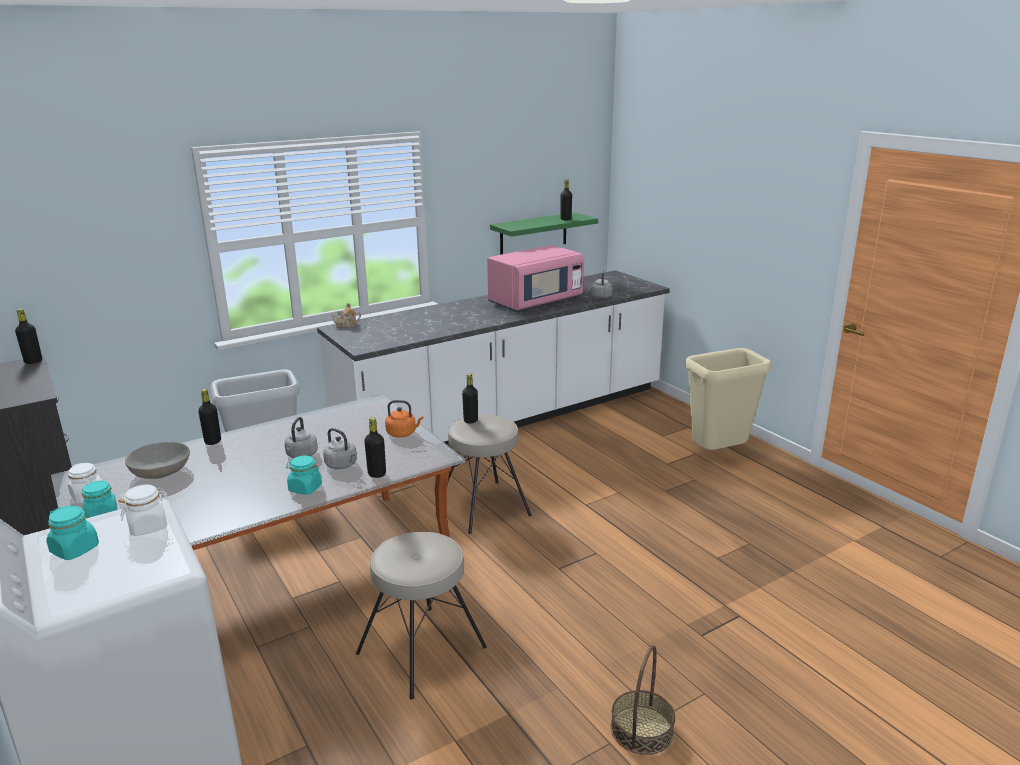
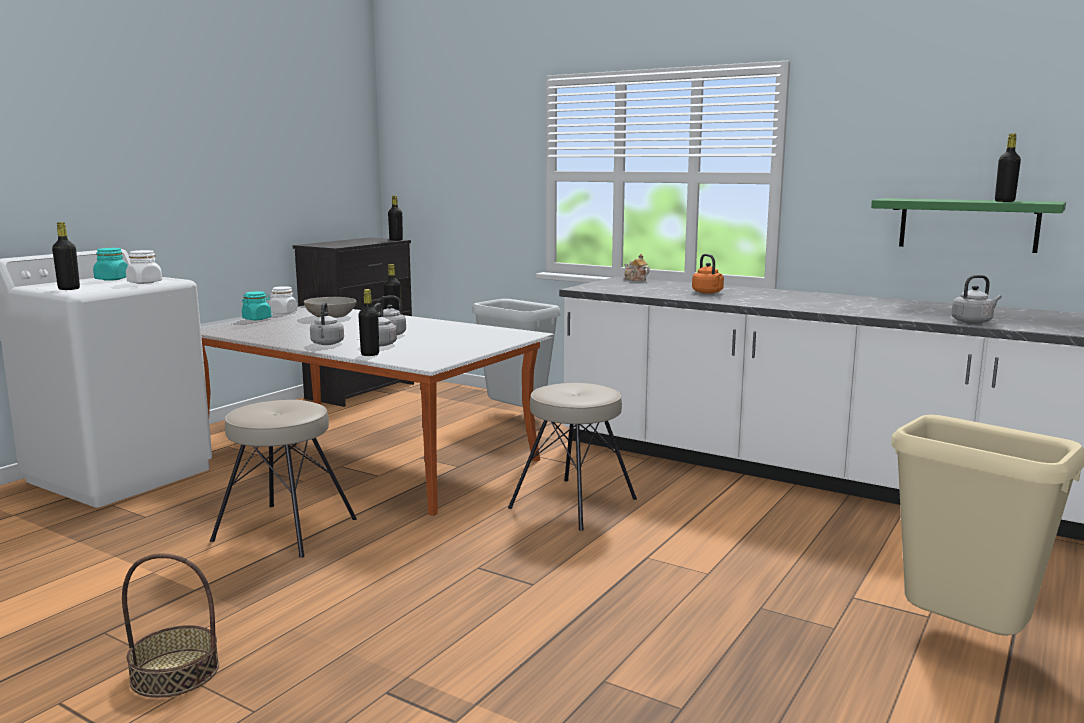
camera: 65 degrees right, 10 degrees down
(305, 488) = (327, 344): turquoise jar -> grey kettle
(403, 433) = (465, 349): orange kettle -> orange kettle (708, 292)
(470, 420) = (583, 385): black bottle -> black bottle (69, 289)
(535, 302) = (864, 306): pink microwave -> none

